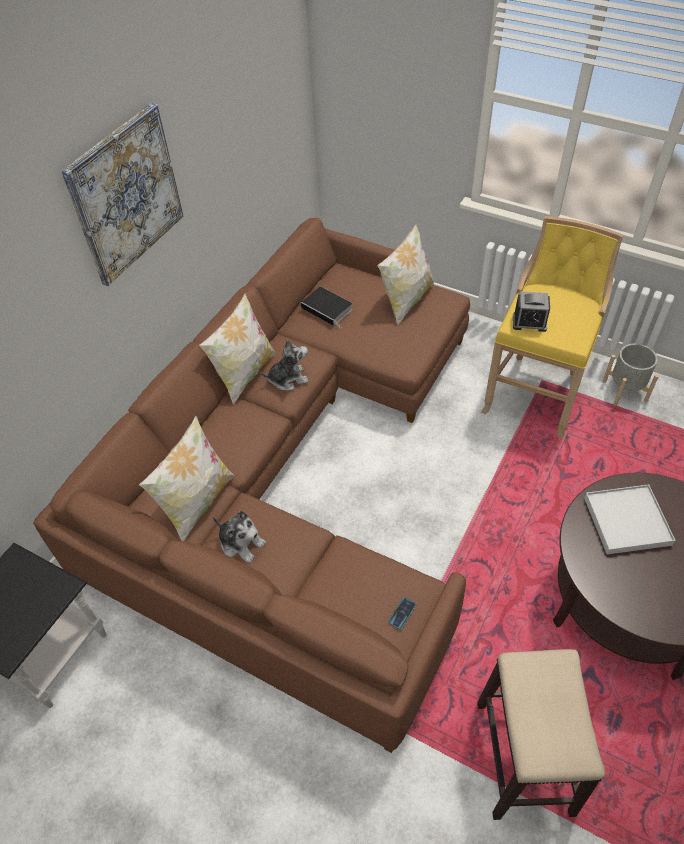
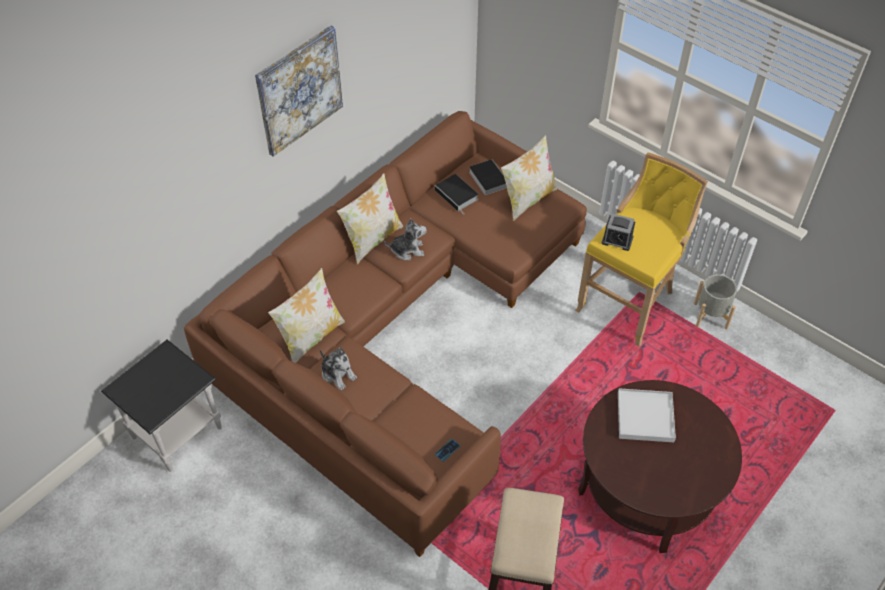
camera: 10 degrees right, 0 degrees up
(356, 286) = (487, 178): none -> book

